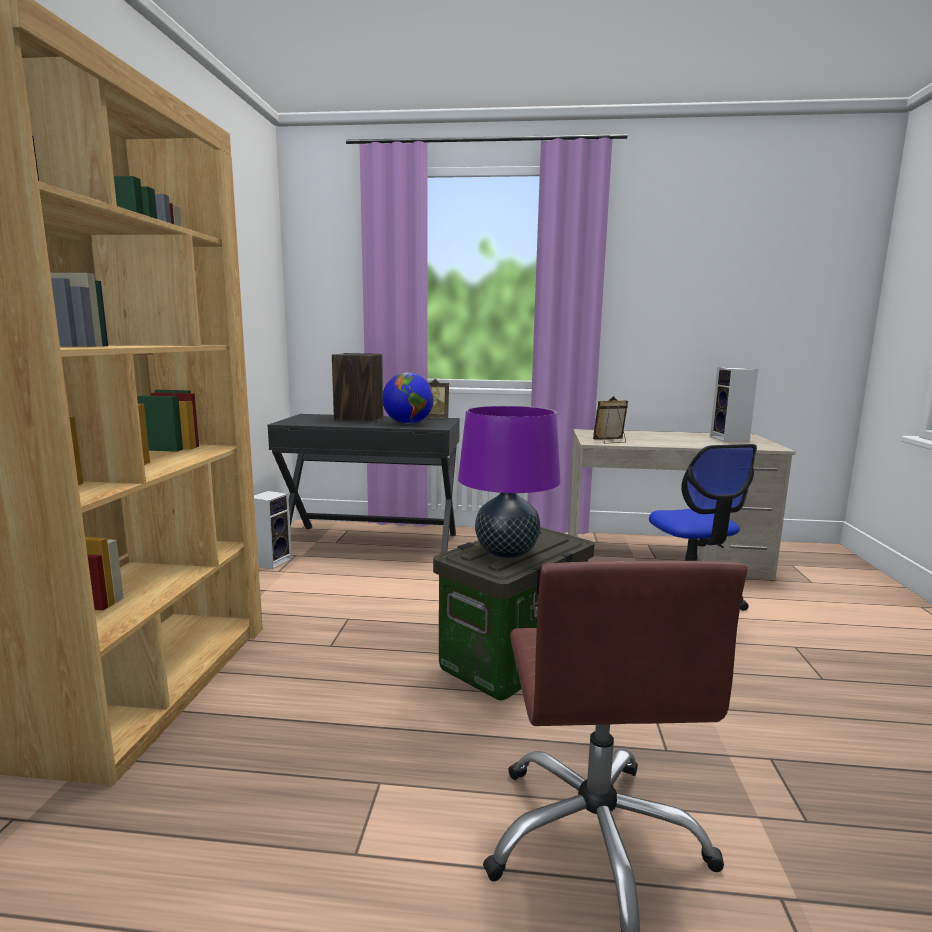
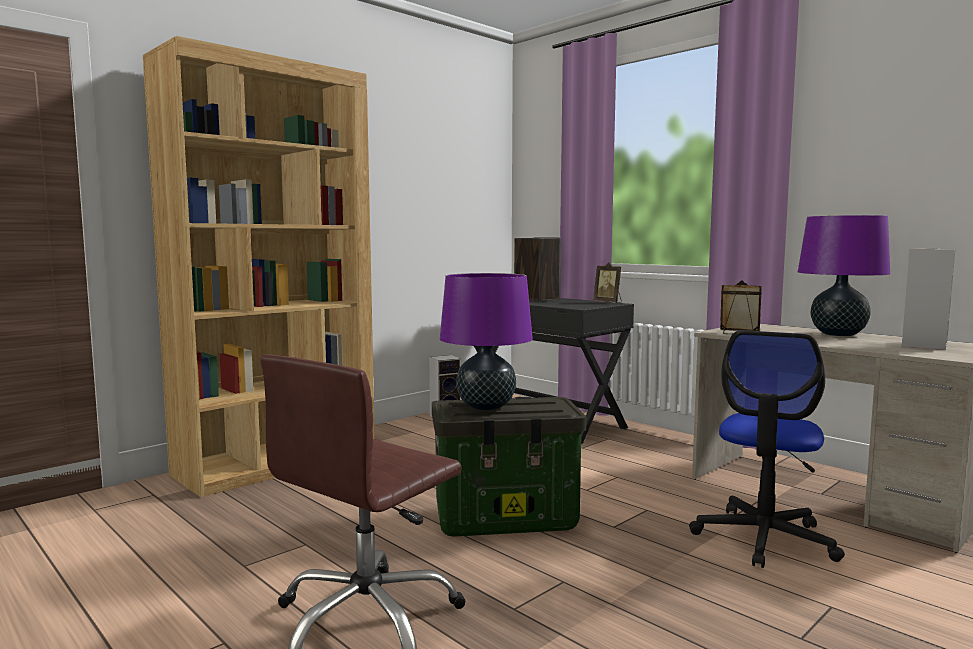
camera: 40 degrees right, 5 degrees down
(408, 423) = (565, 304): globe -> none
(661, 434) = (838, 334): none -> purple table lamp

